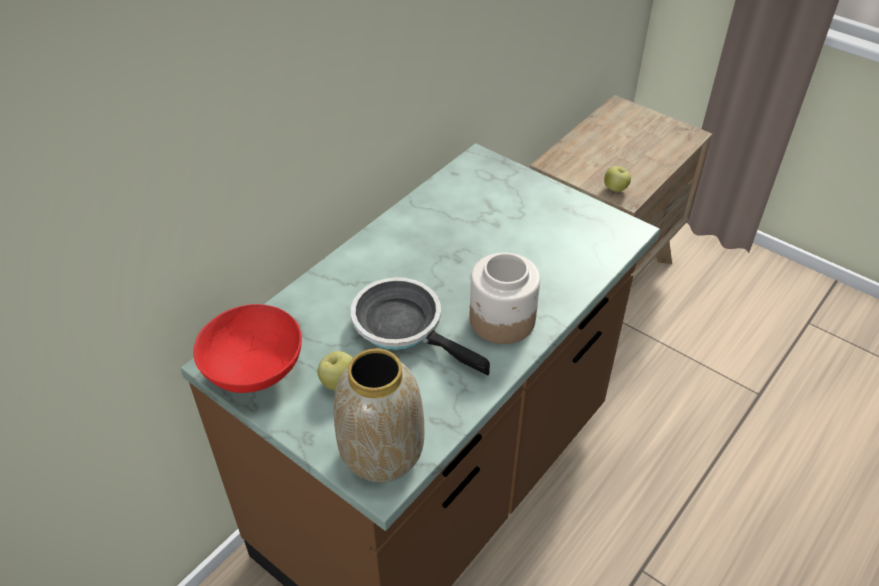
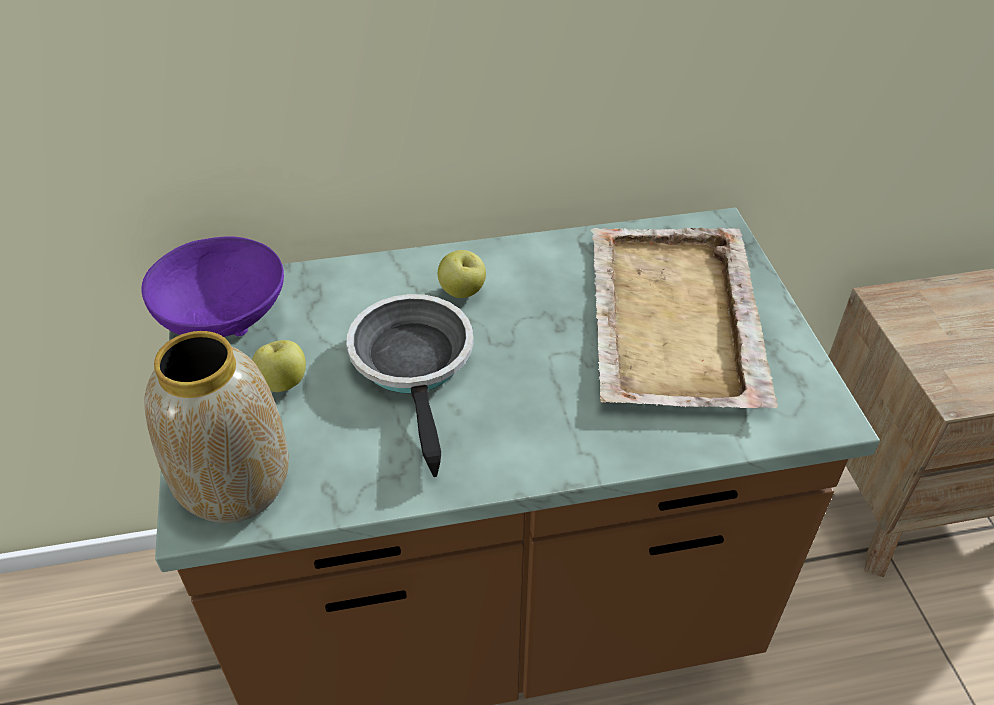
camera: 40 degrees right, 0 degrees up
(254, 373) = (222, 323): red bowl -> purple bowl
(502, 320) = (529, 426): jar -> none
(511, 223) = (673, 321): none -> beige tray
(615, 189) = (947, 376): apple -> apple (462, 292)

